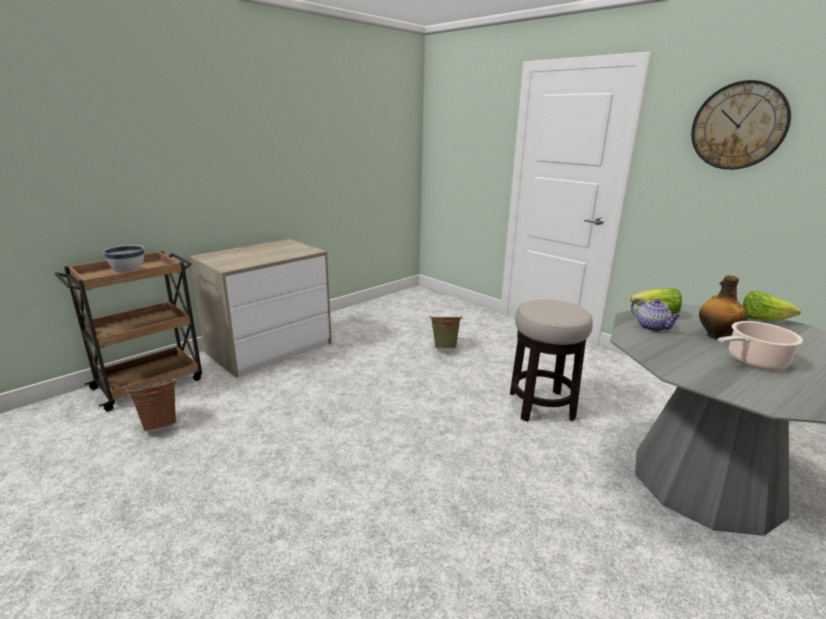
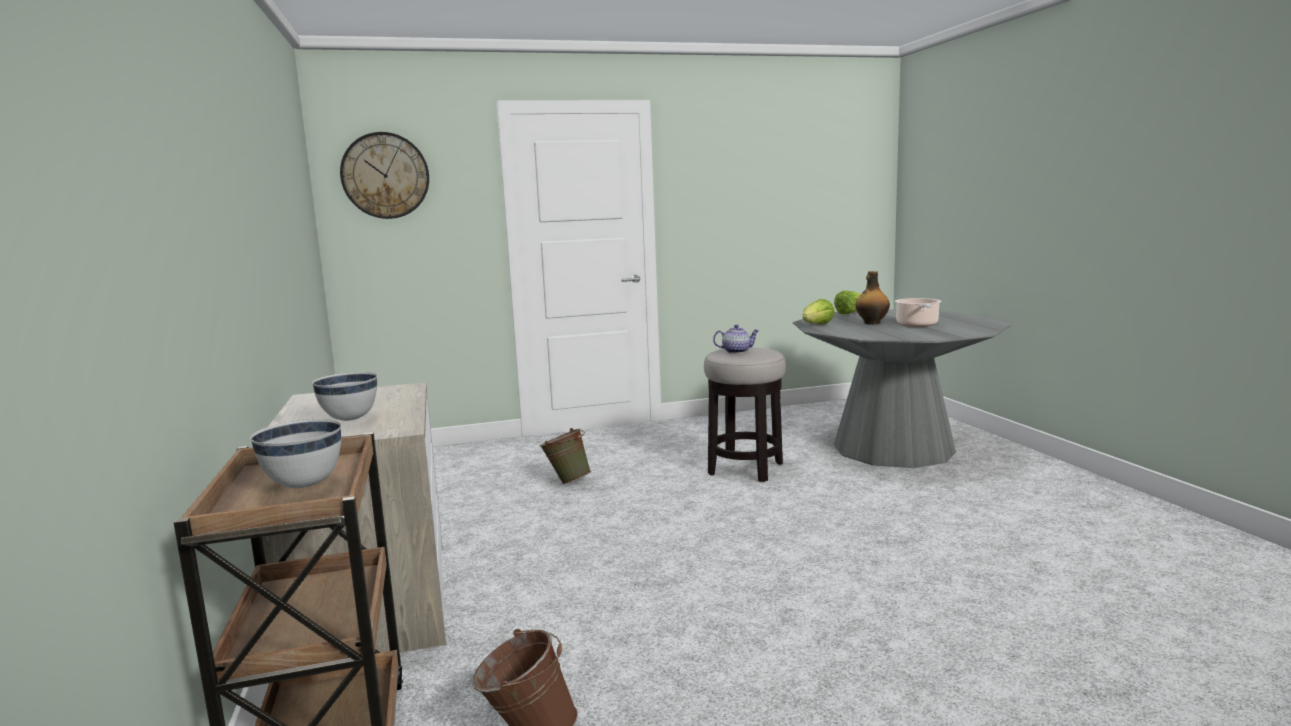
camera: 60 degrees left, 10 degrees down
(245, 256) = (349, 419): none -> white bowl
(652, 327) = (843, 330): teapot -> teapot (736, 351)
(738, 126) = (738, 169): wall clock -> wall clock (385, 175)

